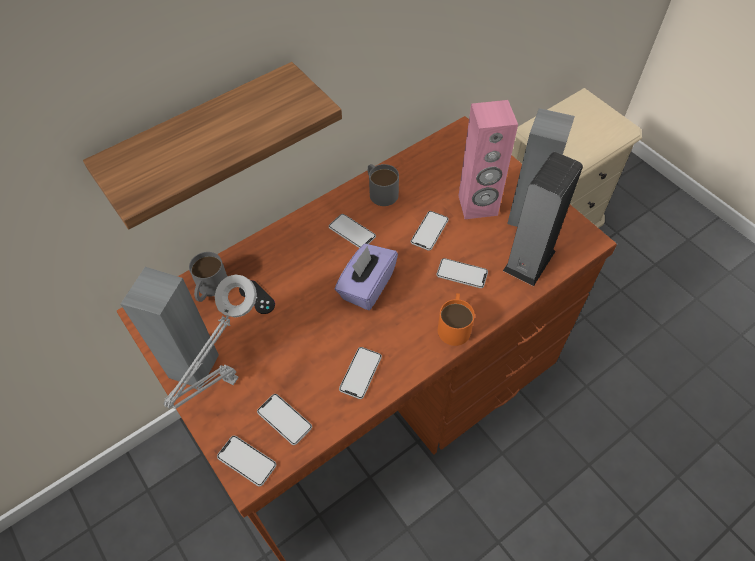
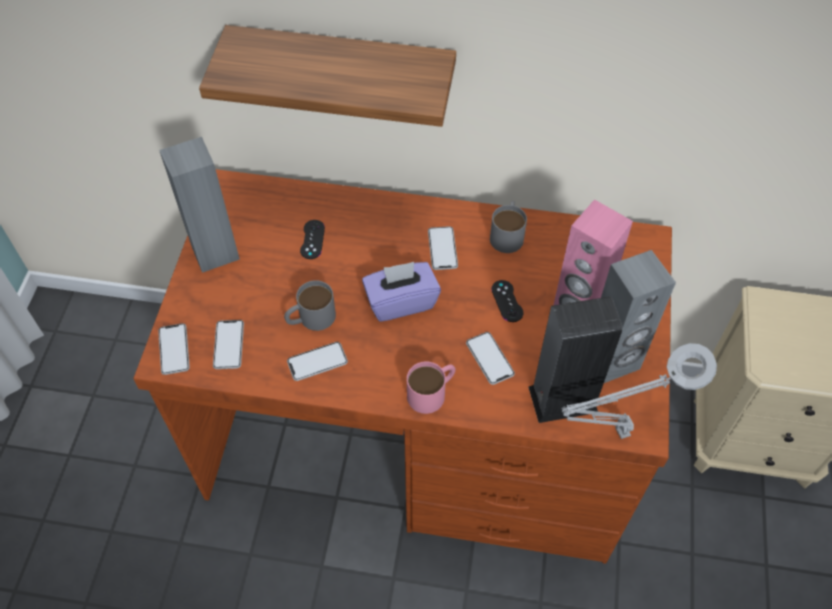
camera: 45 degrees right, 0 degrees up
(209, 288) = (288, 204): grey mug -> grey mug (310, 318)
(228, 383) = (223, 285): grey table lamp -> grey table lamp (617, 434)
(429, 231) = (507, 301): phone -> black game controller
(454, 324) = (432, 392): orange mug -> pink mug

